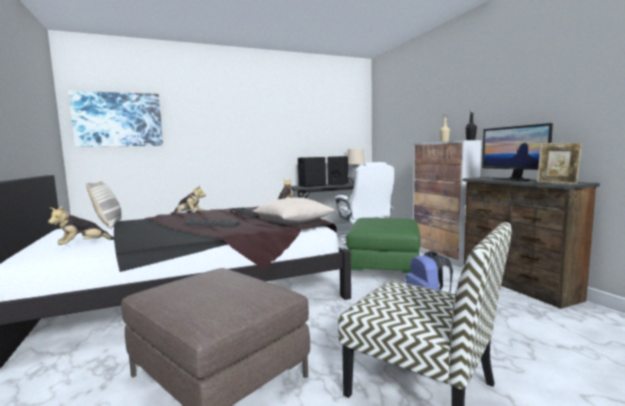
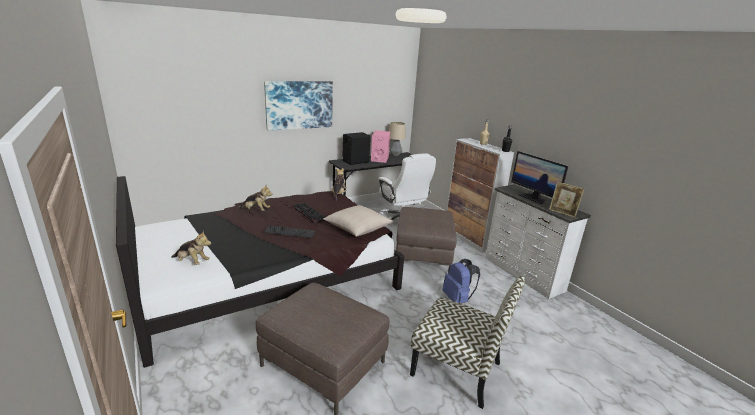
camera: 10 degrees left, 15 degrees up
(83, 245) = (192, 262): plush toy -> plush toy turned 105 degrees counterclockwise
(109, 225) = (186, 224): pillow -> none
(118, 119) = (164, 99): picture -> picture (299, 105)
(338, 184) = (379, 159): black speaker -> pink speaker
(384, 269) = (422, 254): green ottoman -> brown ottoman
(516, 285) = (522, 274): brown dresser -> white dresser

